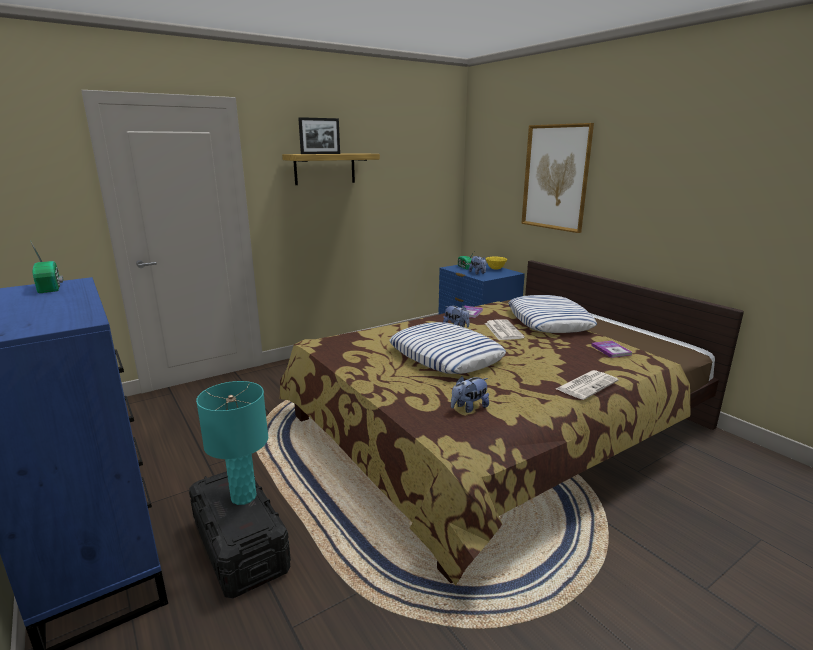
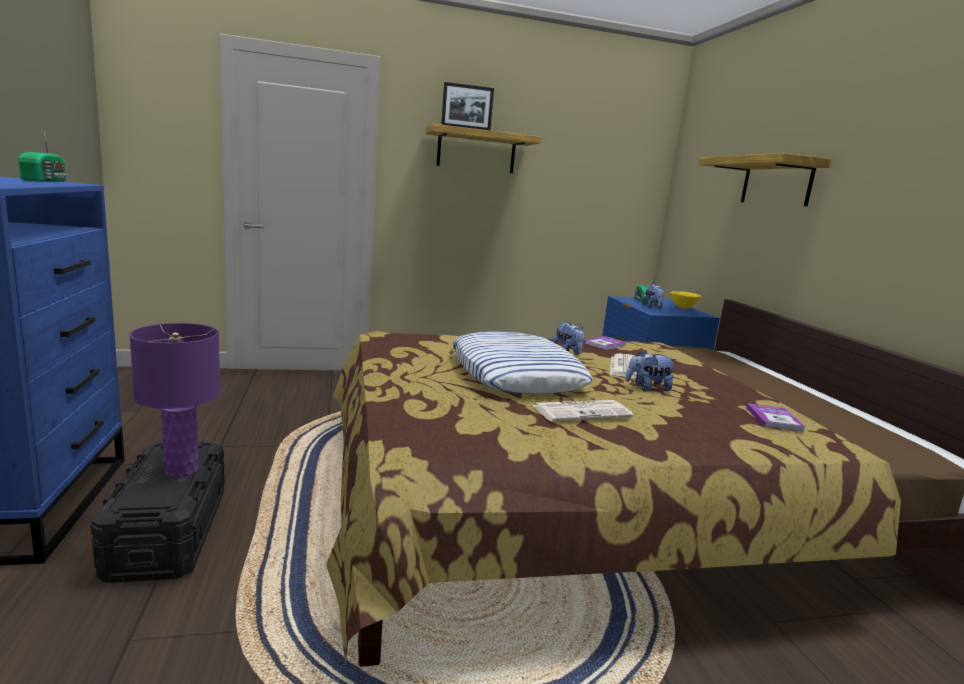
camera: 20 degrees right, 5 degrees down
(243, 497) = (181, 470): turquoise table lamp -> purple table lamp
(469, 408) = (476, 428): plush toy -> plush toy (648, 388)
(549, 321) = (710, 372): pillow -> none
(556, 177) = (776, 182): picture -> shelf
(587, 385) = (686, 446): newspaper -> newspaper (582, 411)

